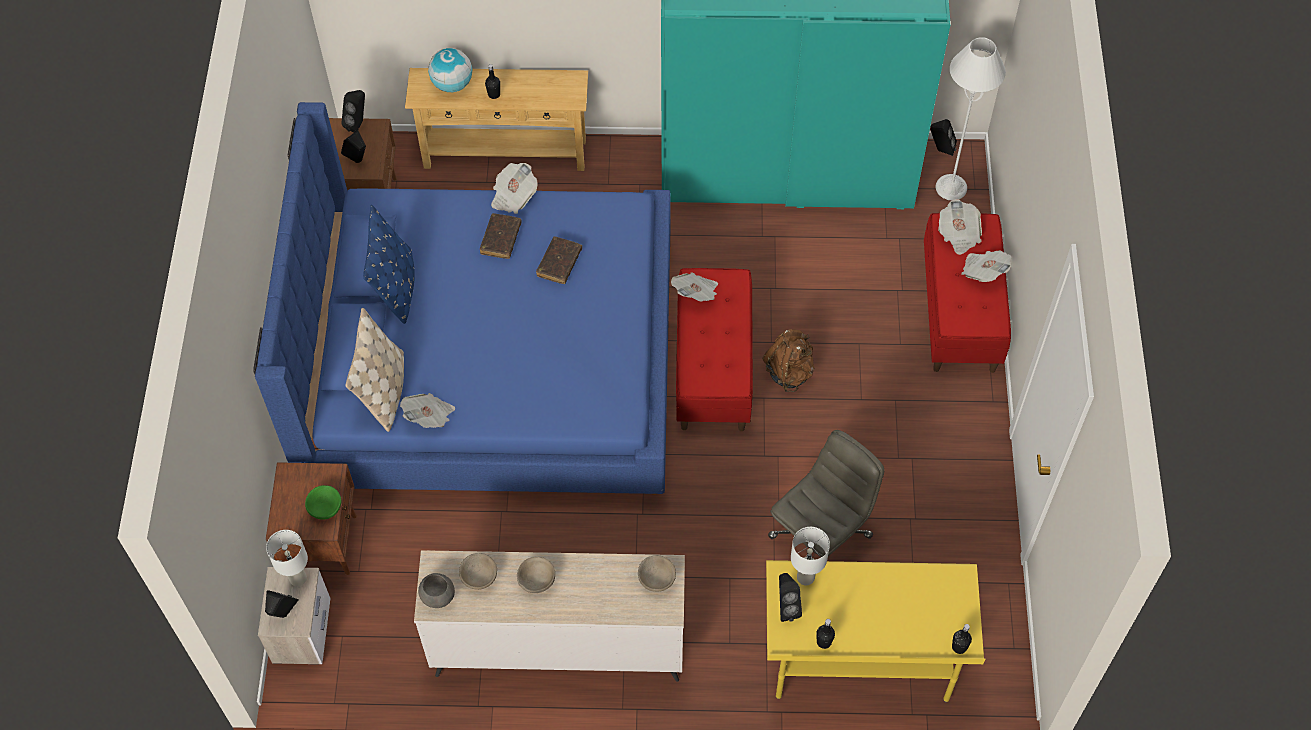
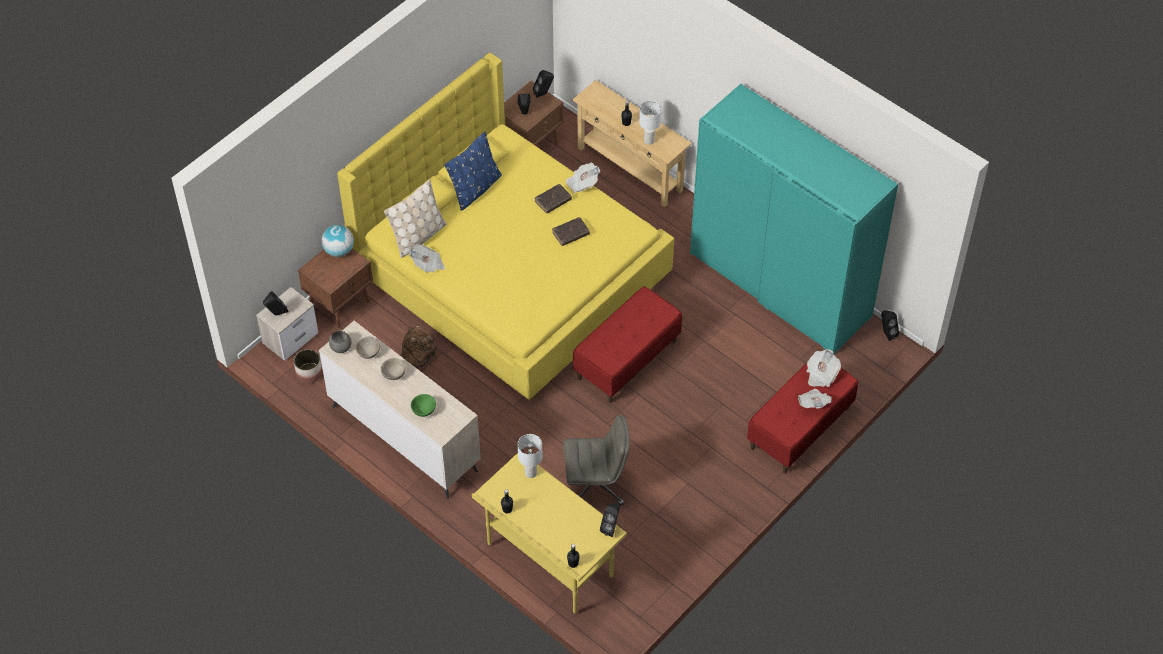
camera: 40 degrees right, 5 degrees down
(297, 578) = (299, 302): white table lamp -> white table lamp (649, 140)
(325, 508) = (339, 275): green bowl -> green bowl (424, 410)
(367, 656) = (309, 373): none -> planter
(452, 84) = (609, 103): globe -> globe (339, 250)
(490, 364) = (511, 274): blue bed -> yellow bed
(657, 579) = (452, 416): beige bowl -> none
(696, 293) = (638, 304): newspaper -> none
(786, 607) = (506, 479): black speaker -> black speaker (611, 527)
(789, 371) = (667, 391): brown backpack -> brown backpack (418, 358)
(951, 187) = (870, 358): white floor lamp -> none

